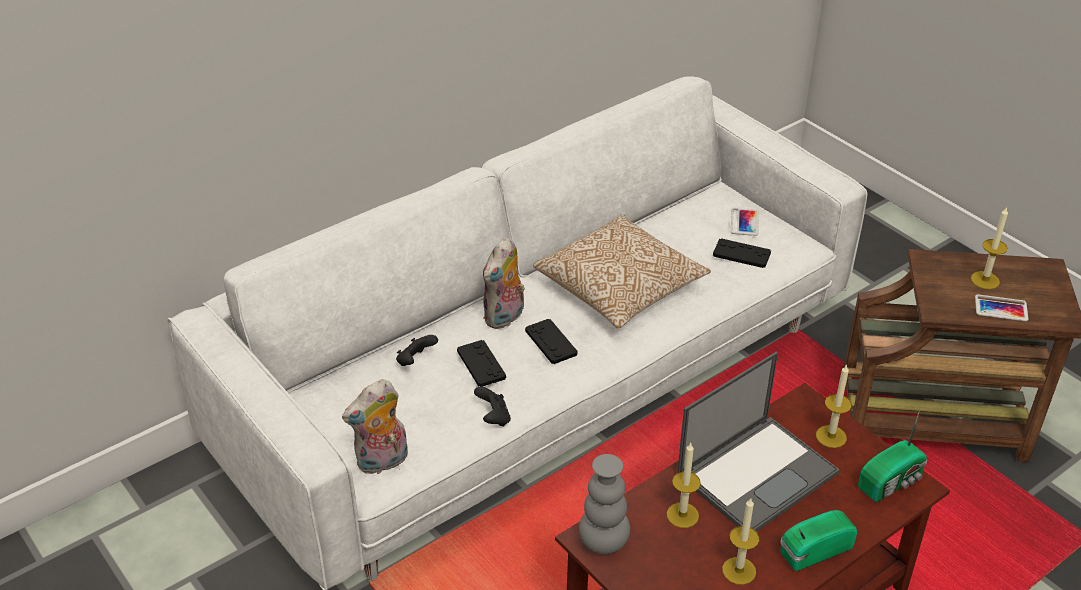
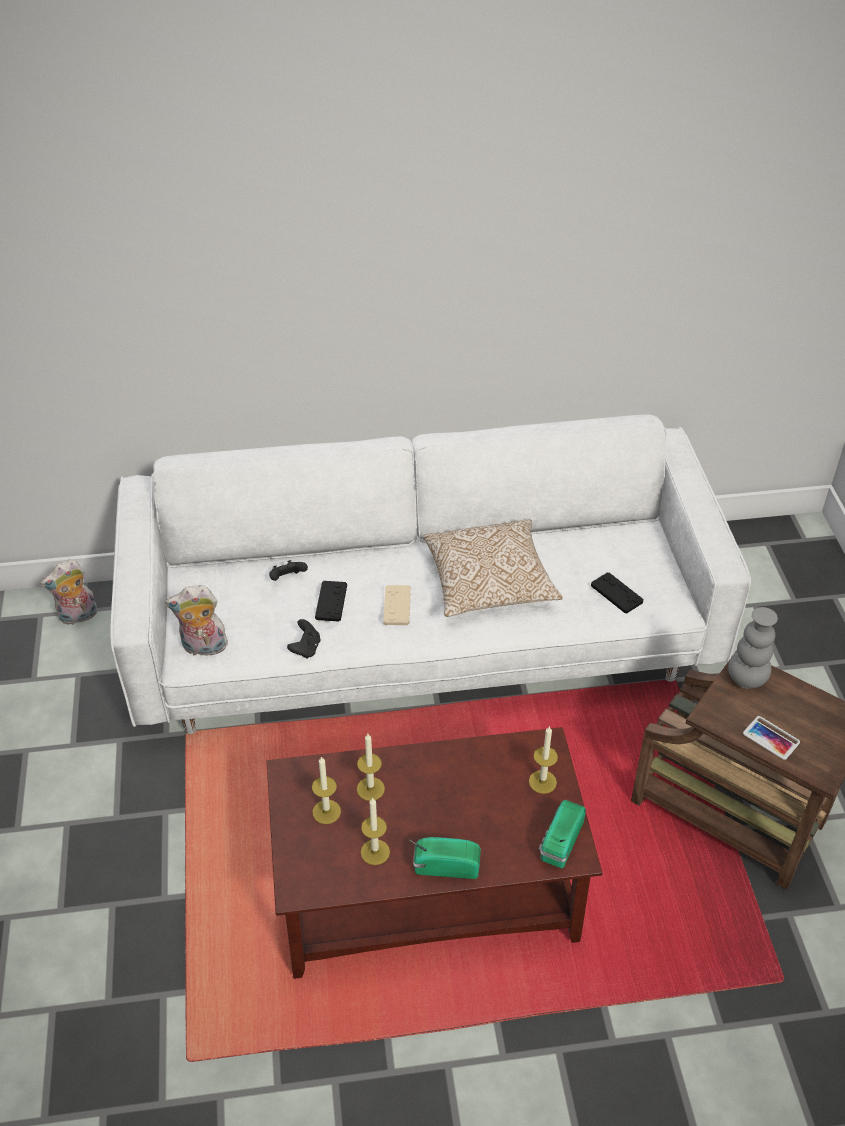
camera: 30 degrees right, 5 degrees up
(505, 317) = (381, 571): plush toy -> plush toy (77, 617)
(551, 342) = (397, 606): black game controller -> beige game controller
(603, 543) = (295, 781): grey vase -> grey vase (746, 679)
(744, 222) = (645, 565): phone -> none
(758, 473) = (457, 783): laptop -> none
(892, 481) = (559, 842): radio -> radio turned 120 degrees clockwise
(985, 280) = (781, 706): candle -> candle (326, 812)

